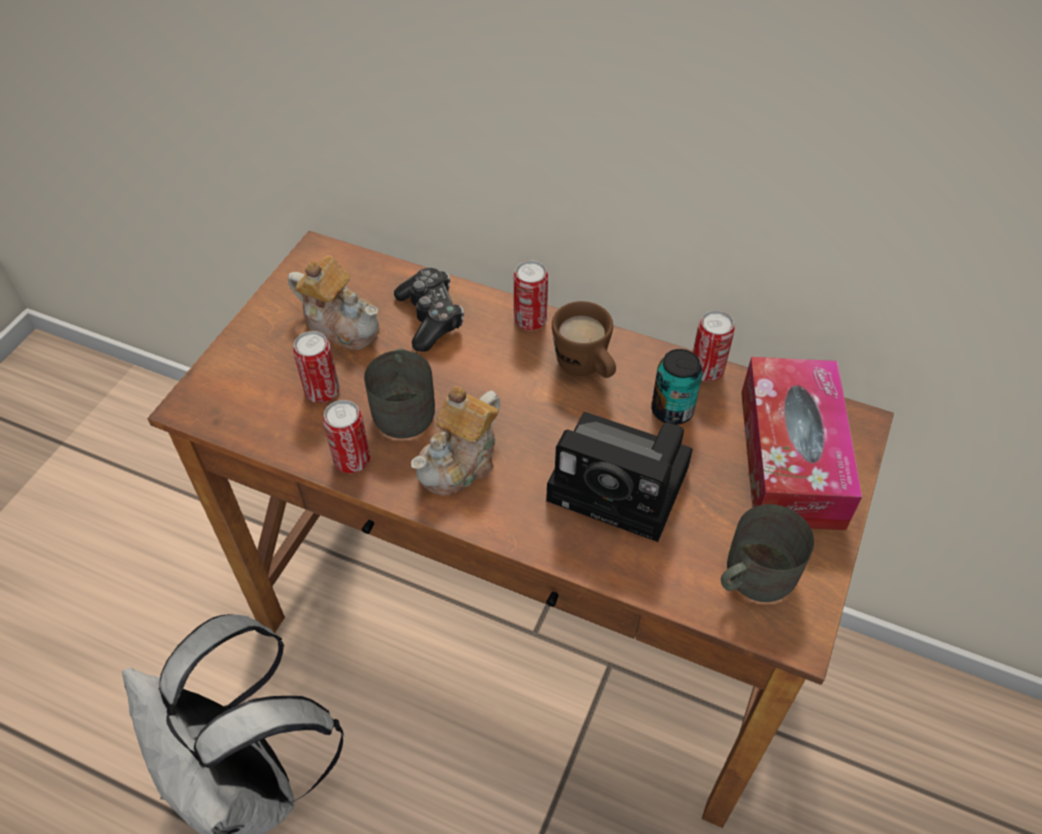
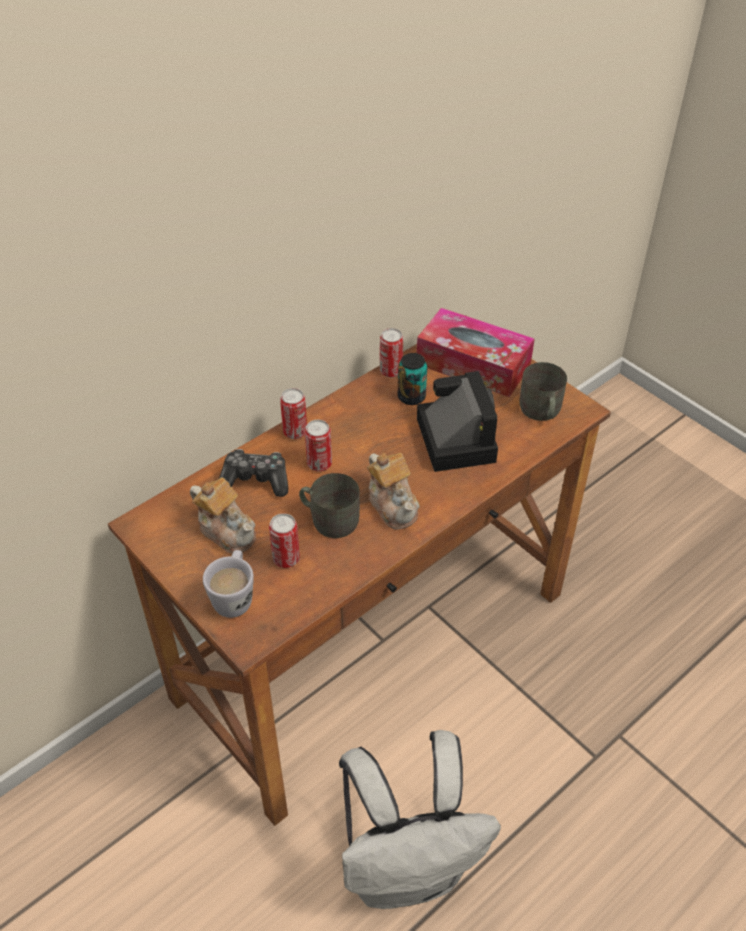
camera: 65 degrees left, 5 degrees down
(248, 369) = (234, 596): none -> white mug
(341, 324) = (227, 530): teapot -> teapot turned 75 degrees clockwise
(352, 460) = (358, 559): can -> can (319, 464)
(586, 369) = (354, 421): brown mug -> none
(625, 485) = (453, 437): camera -> camera turned 60 degrees counterclockwise

